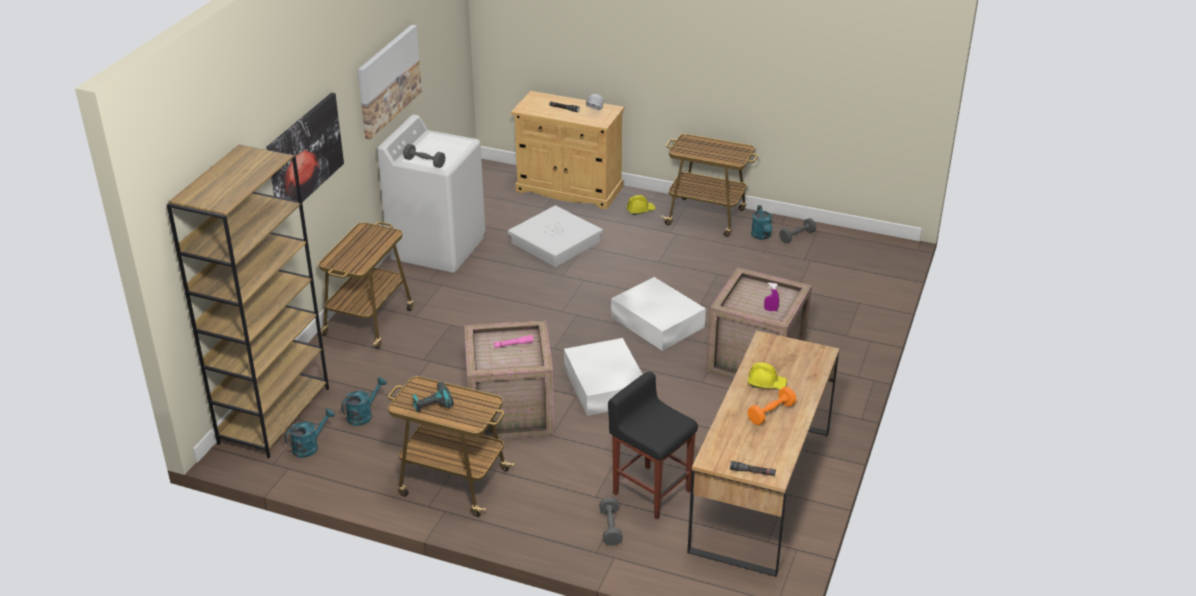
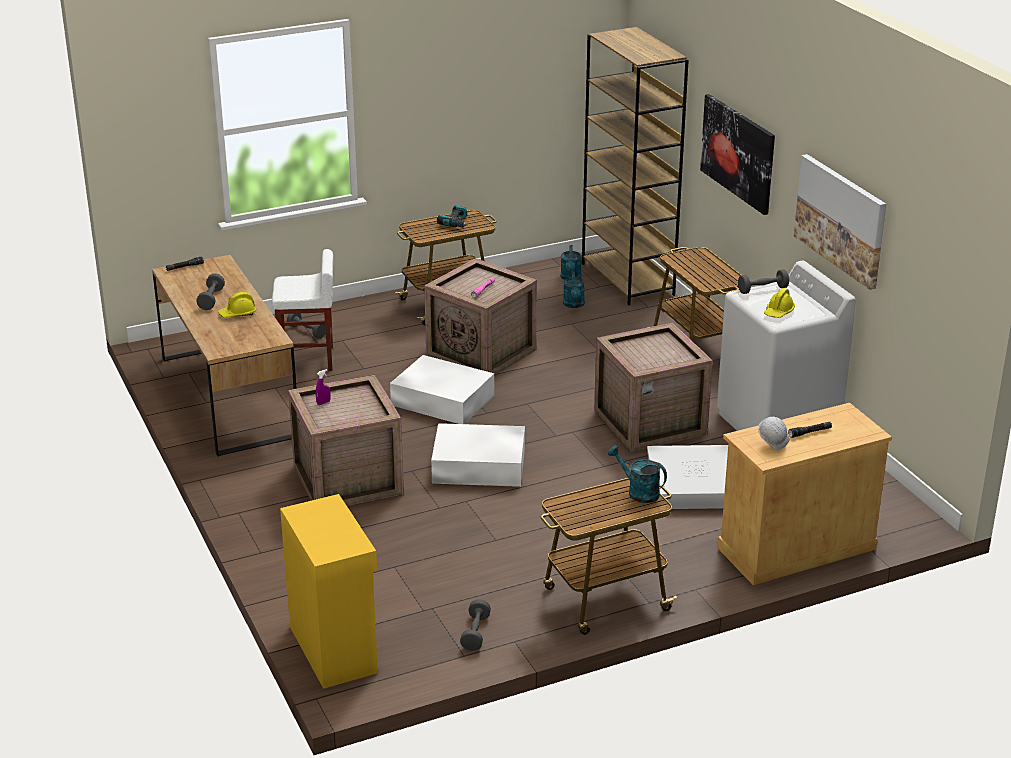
camera: 135 degrees right, 5 degrees down
(506, 290) = (649, 423): none -> crate
(640, 210) = (684, 567): yellow hard hat -> yellow hard hat (778, 312)
(651, 491) = (308, 359): black stool -> white stool
(762, 236) = (513, 610): turquoise watering can -> turquoise watering can (638, 492)
(771, 413) = (211, 299): orange dumbbell -> grey dumbbell
(883, 267) = (334, 648): none -> yellow cabinet

